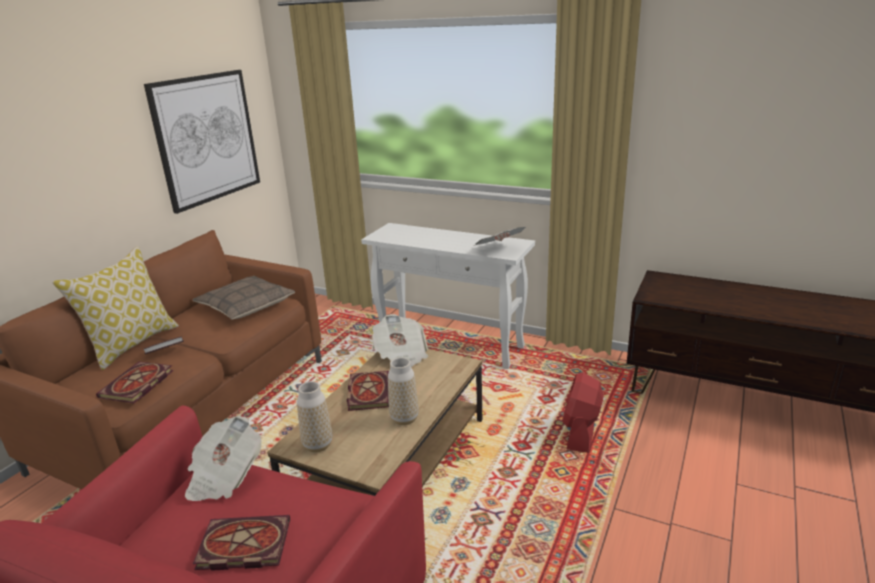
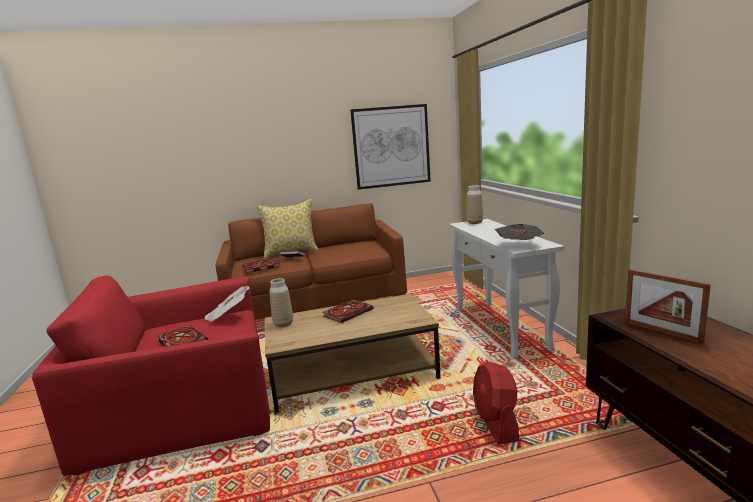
camera: 50 degrees right, 10 degrees down
(245, 306) = (358, 250): pillow -> none
(401, 356) = (399, 303): newspaper -> none
(404, 419) = (337, 331): vase -> vase (474, 222)
(580, 432) = (496, 423): red fan -> red fan turned 75 degrees counterclockwise
(690, 297) = (662, 331): none -> picture frame

